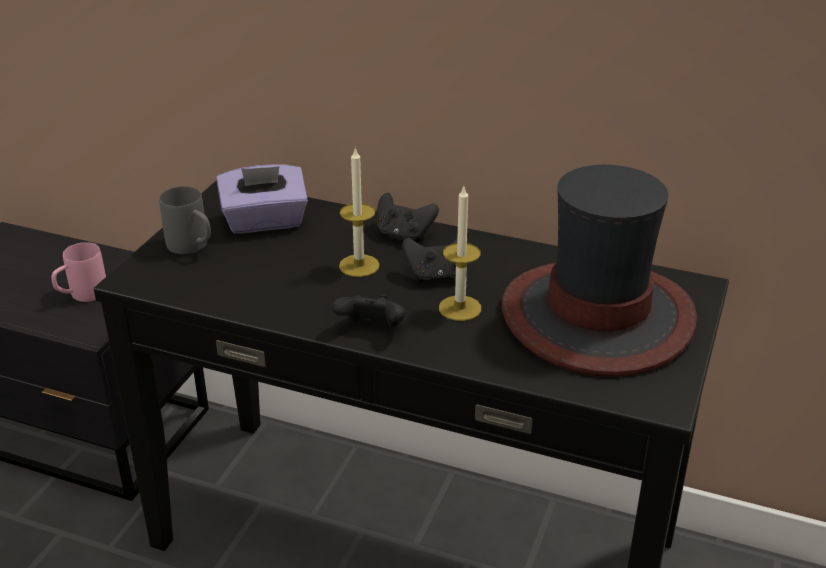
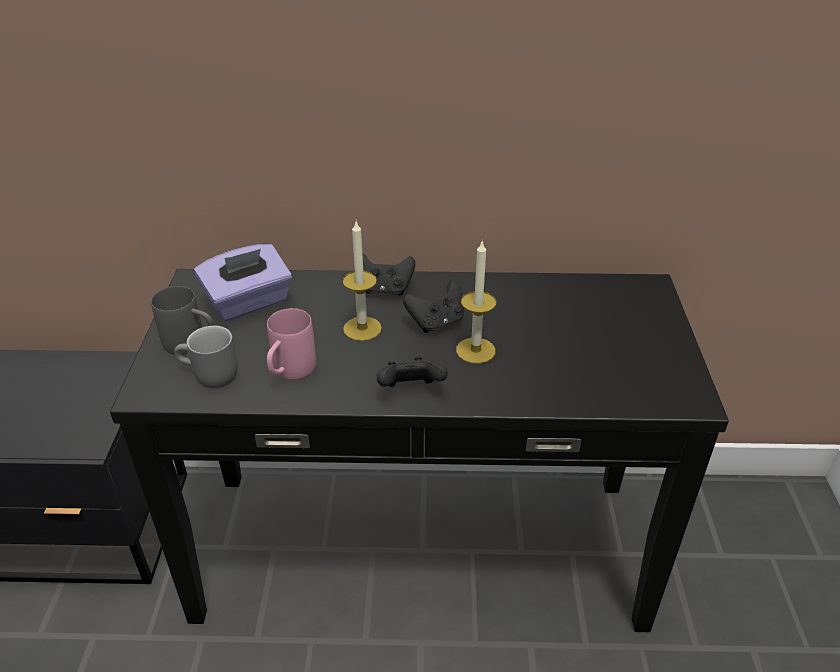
camera: 20 degrees left, 5 degrees up
(82, 296) = (59, 409): pink mug -> pink mug (289, 372)
(192, 278) = (209, 377): none -> grey mug
(597, 318) = (593, 333): hat -> none

